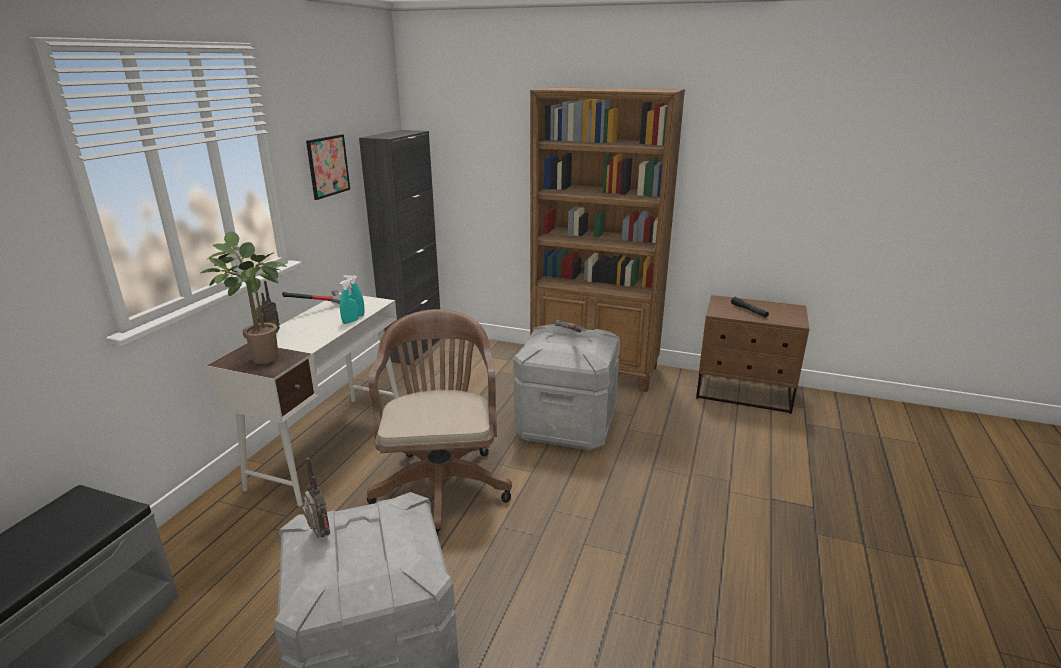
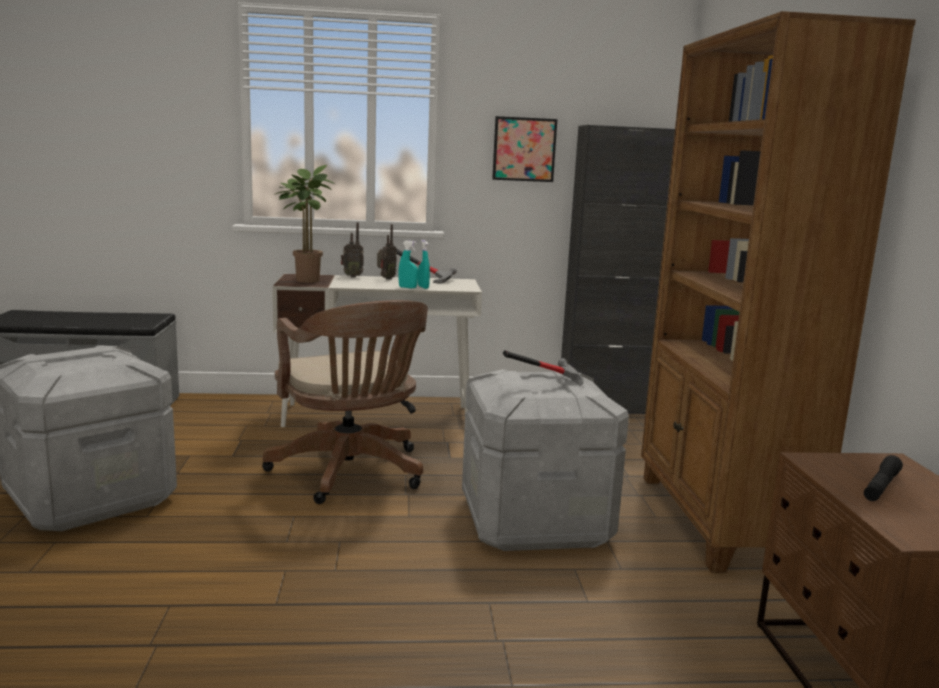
camera: 65 degrees right, 10 degrees down
(319, 536) = (87, 349): radio -> radio (385, 279)
(442, 483) = (351, 473): brown office chair -> brown office chair turned 90 degrees clockwise

